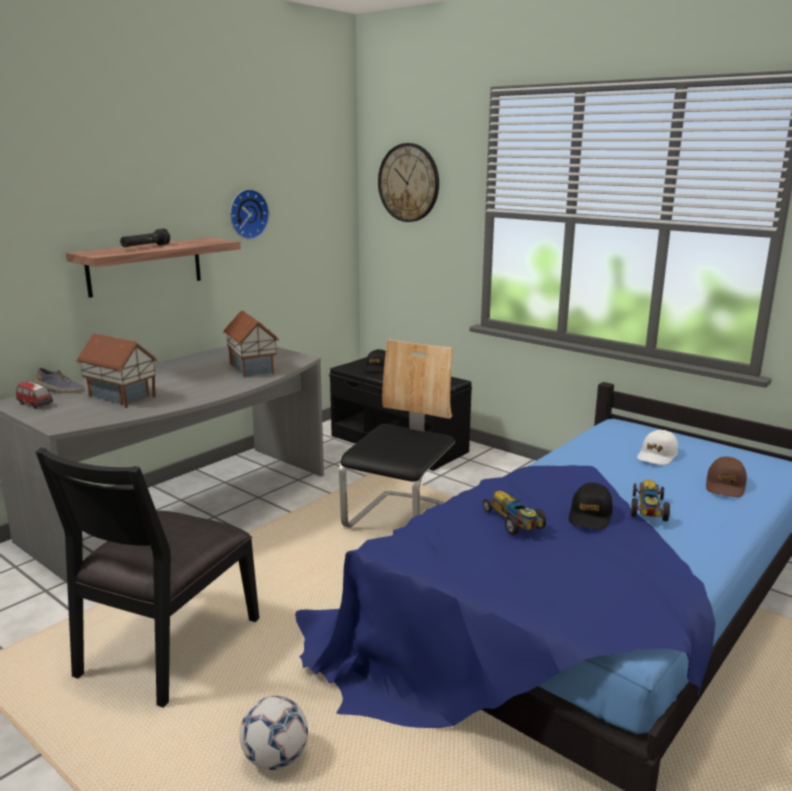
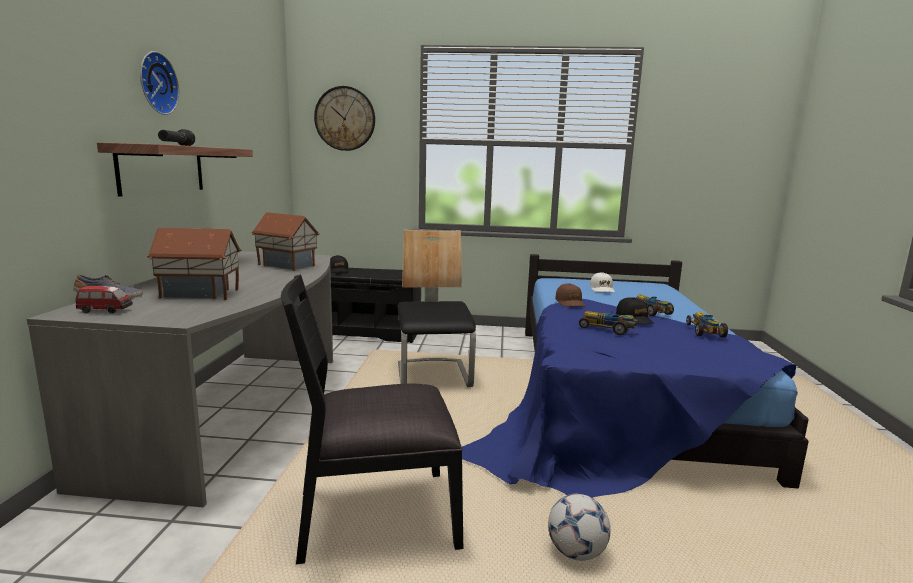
camera: 35 degrees left, 5 degrees down
(167, 647) = (375, 516): black chair -> black chair turned 90 degrees clockwise
(247, 214) = (230, 131): wall clock -> wall clock (155, 83)
(652, 562) = (705, 332): none -> toy car
(725, 486) = (658, 296): brown cap -> brown cap (570, 302)

